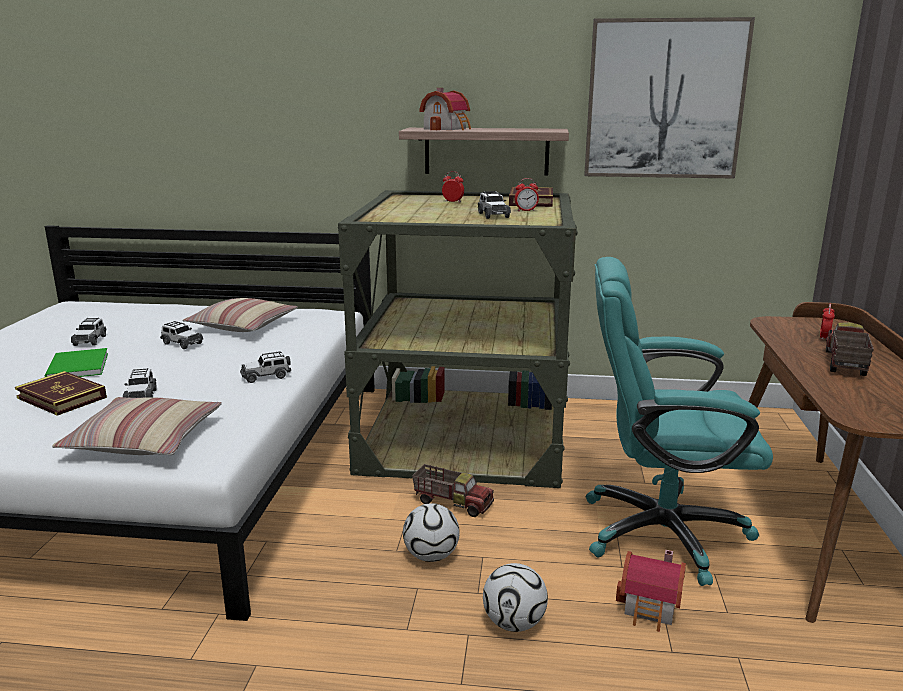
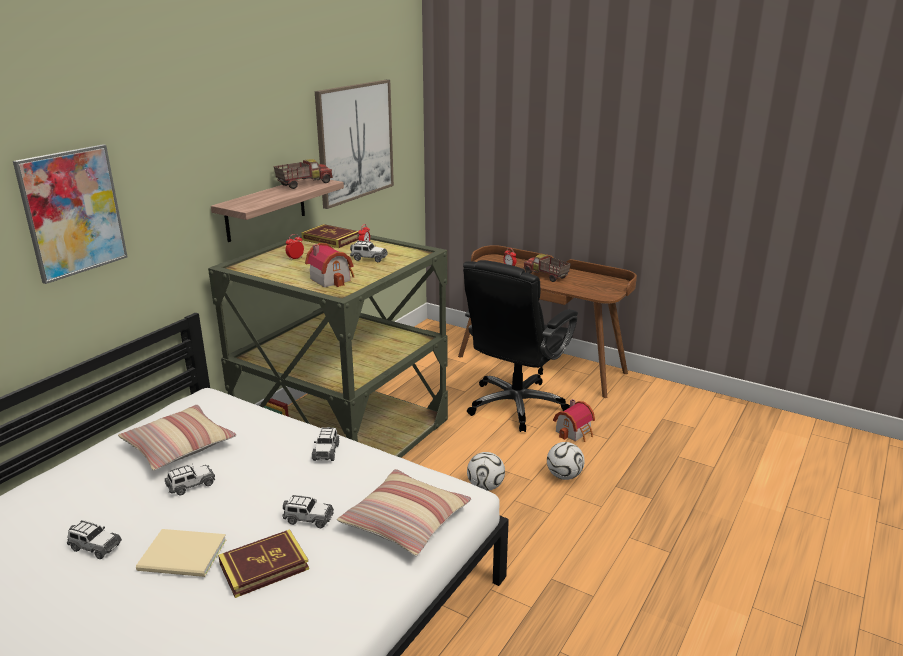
camera: 65 degrees left, 5 degrees up
(76, 367) = (184, 556): green book -> beige book
(259, 96) = (73, 212): none -> picture
(448, 128) = (256, 199): toy house -> toy house (332, 279)
(452, 503) = (431, 462): toy truck -> toy truck (304, 184)
(663, 532) = (516, 404): turquoise office chair -> black office chair

